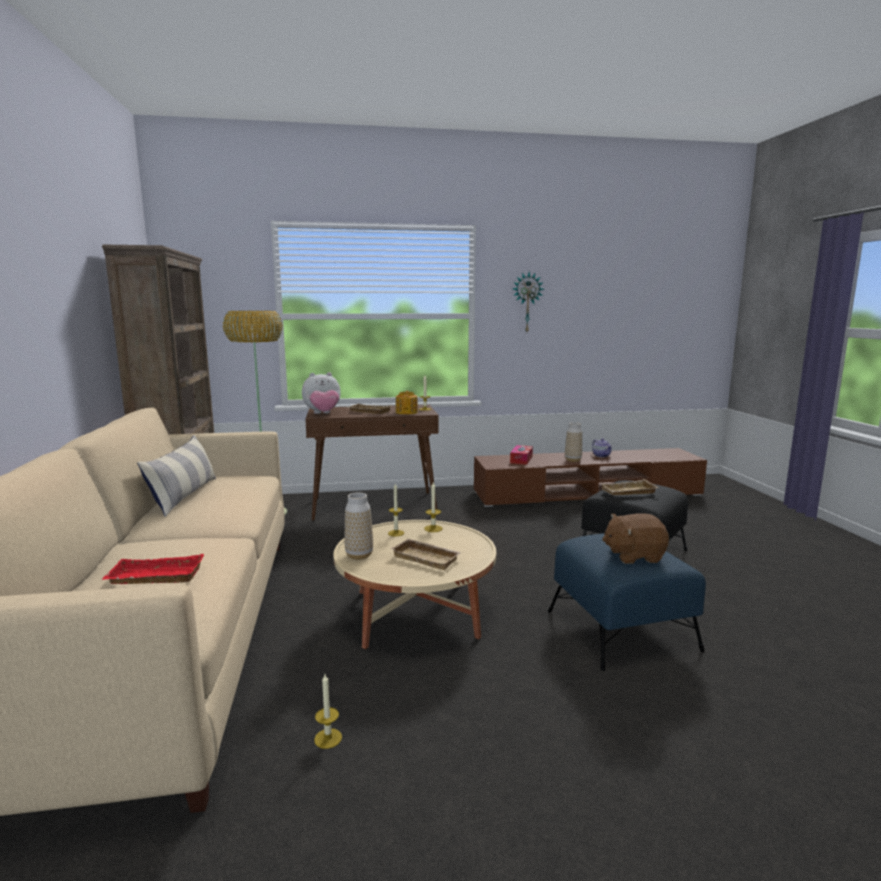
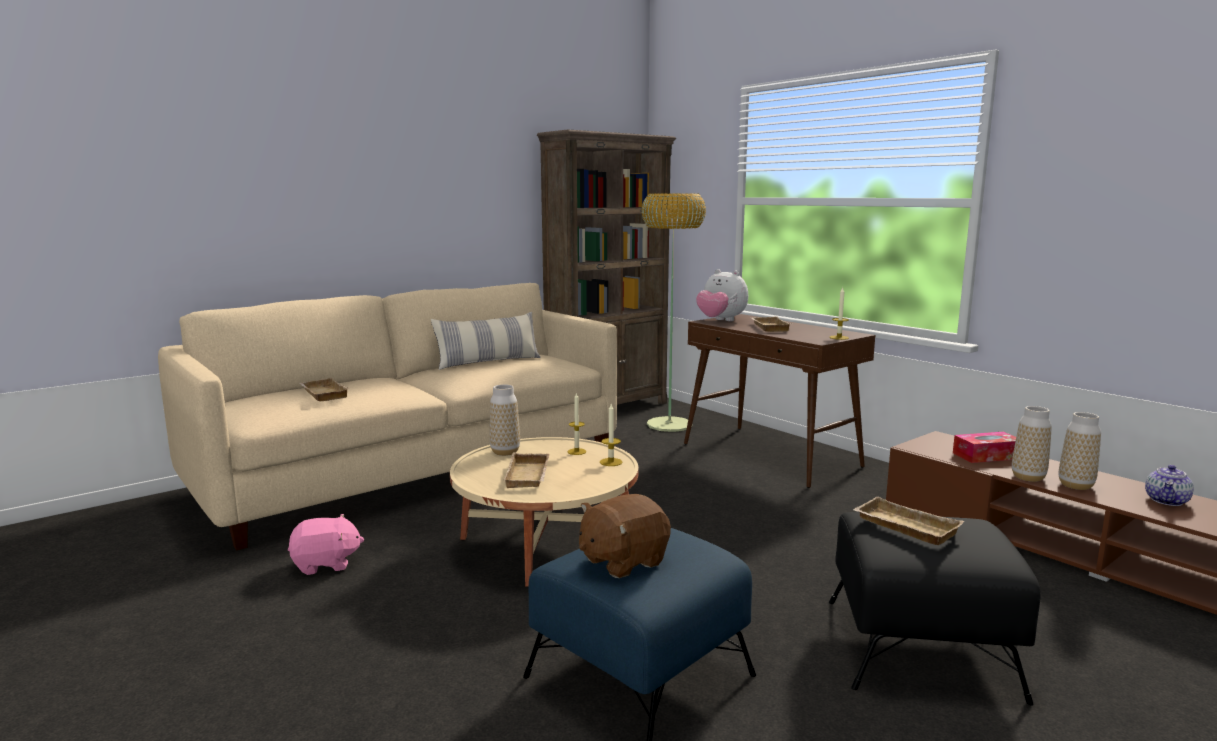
camera: 60 degrees right, 0 degrees up
(154, 577) = (322, 394): red tray -> beige tray
(328, 738) = (326, 564): candle -> pink plush toy
(407, 412) = (802, 336): teapot -> none
(527, 302) = (1083, 179): wall clock -> none
(556, 463) = (1028, 477): none -> vase
(633, 555) = (622, 561): brown plush toy -> brown plush toy turned 90 degrees counterclockwise

